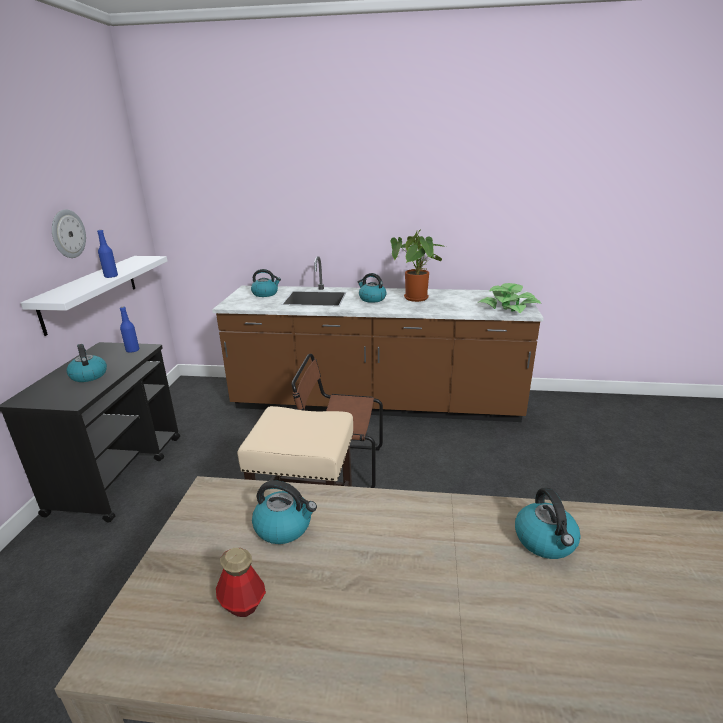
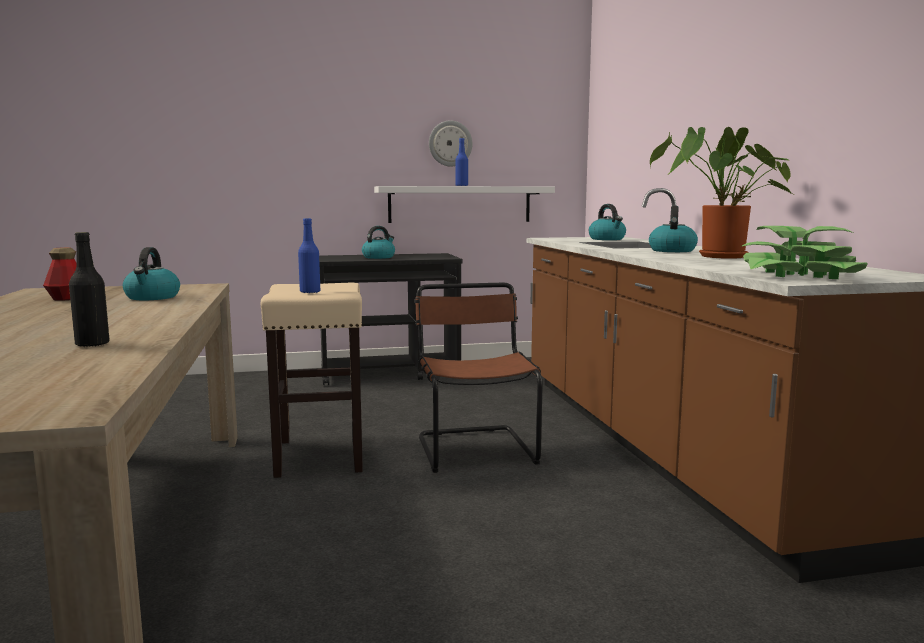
camera: 70 degrees right, 15 degrees down
(132, 350) = (438, 257): blue bottle -> blue bottle (310, 292)
(545, 541) = (92, 344): kettle -> black bottle

